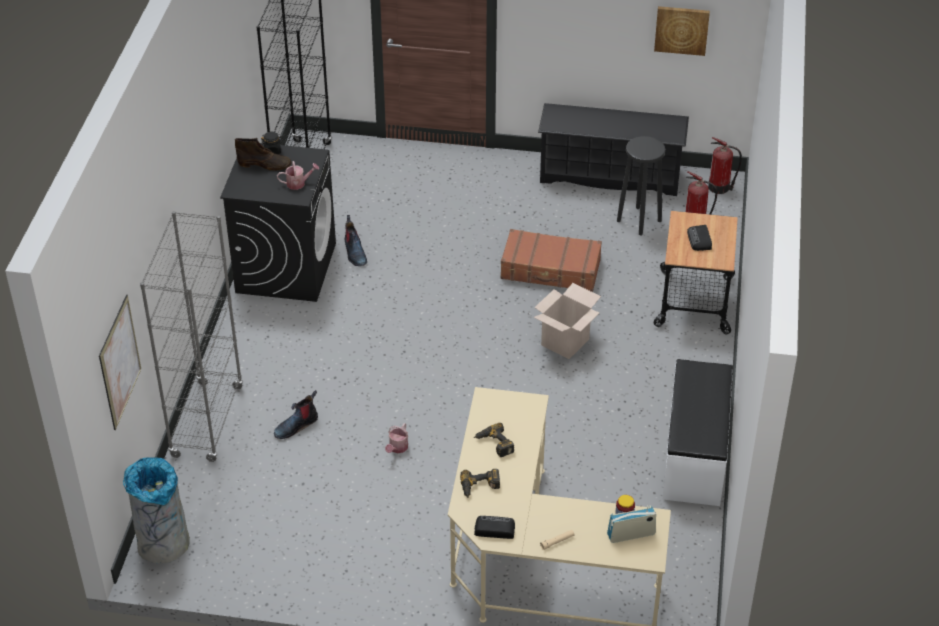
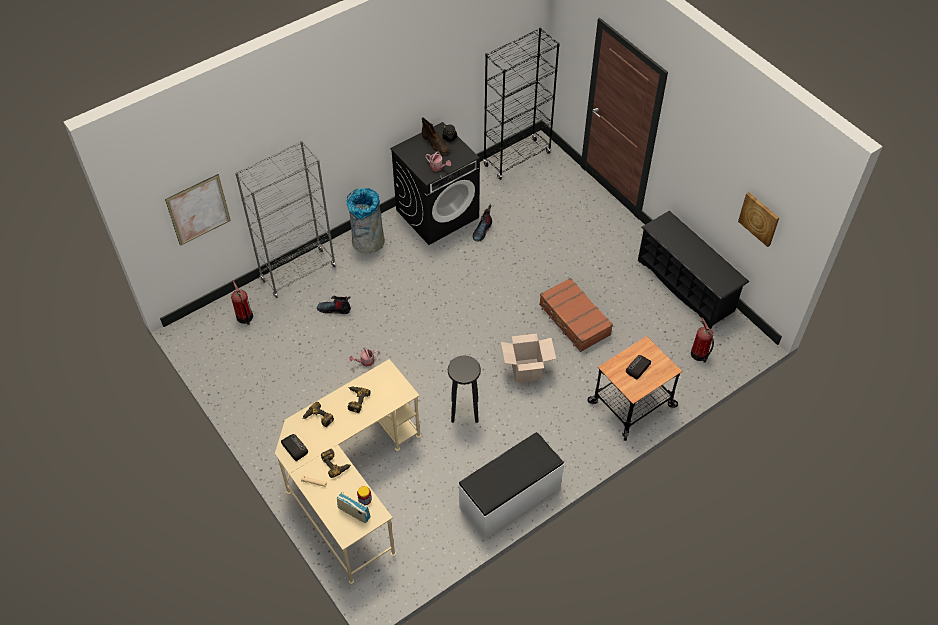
camera: 45 degrees right, 10 degrees up
(163, 544) = (205, 323): grey trash can -> grey trash can (368, 242)
(555, 510) = (336, 464): none -> power drill
(639, 221) = (665, 328): black stool -> black stool (464, 411)
(720, 187) = (745, 343): fire extinguisher -> fire extinguisher (245, 317)

